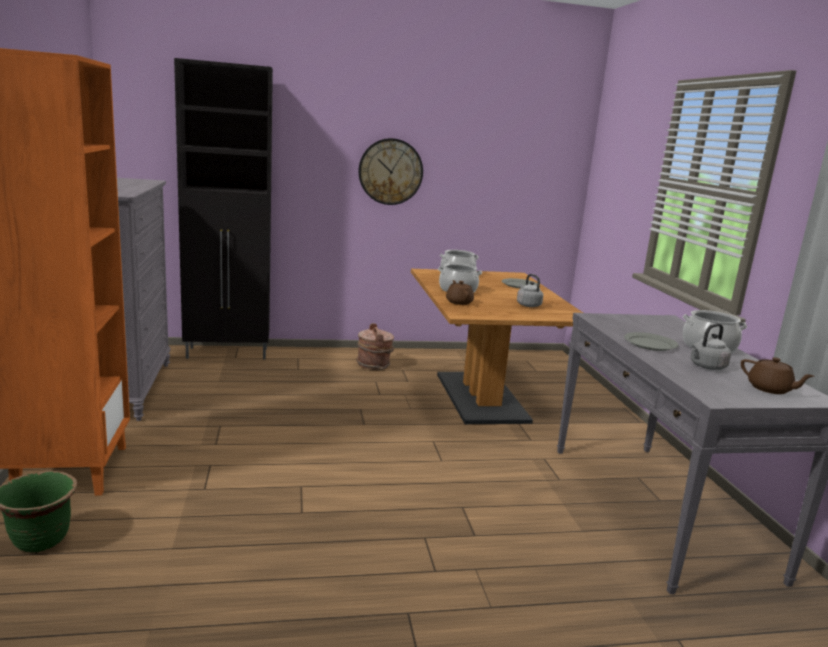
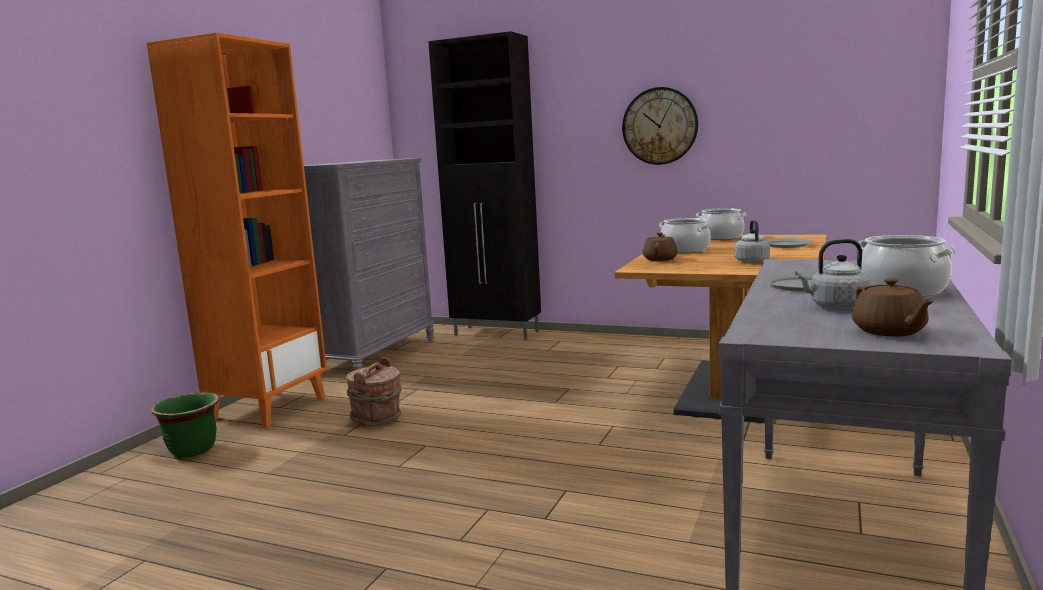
camera: 35 degrees right, 5 degrees down
(374, 365) = (635, 351): brown bucket -> brown bucket (377, 419)

